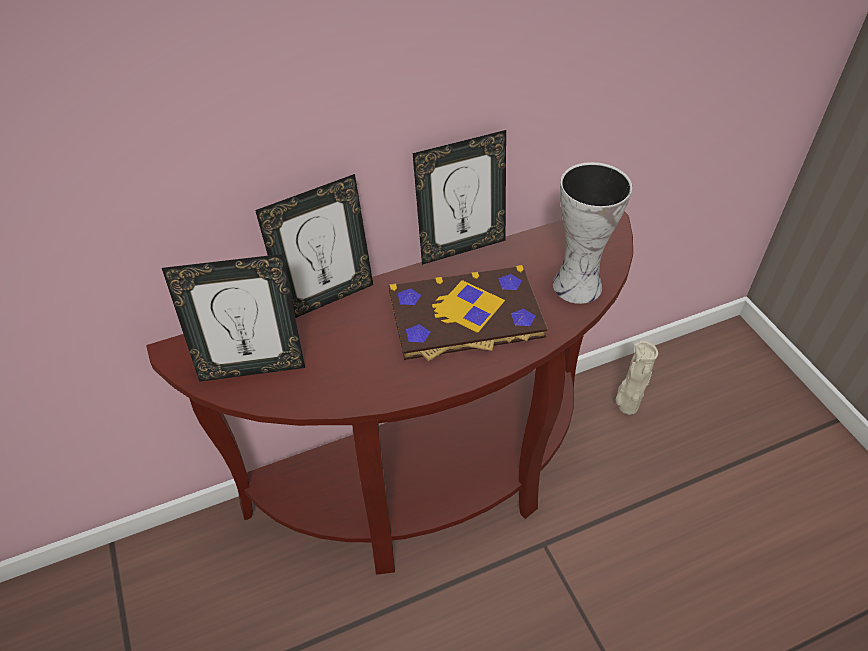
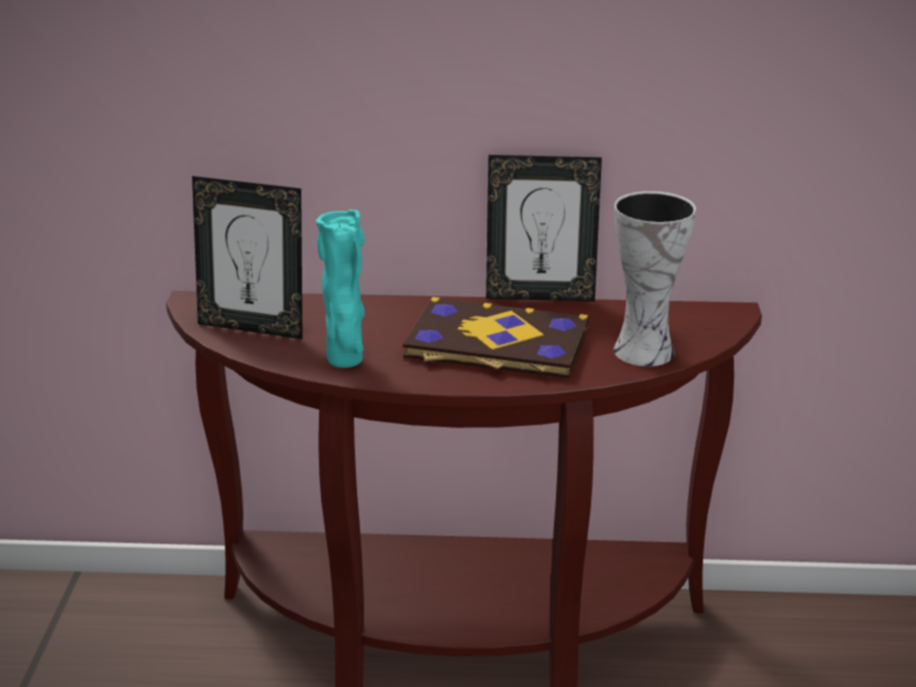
camera: 25 degrees right, 20 degrees down
(327, 298) = (366, 299): picture frame -> none
(360, 382) = (346, 361): none -> turquoise vase
(626, 407) = (773, 644): beige vase -> none

